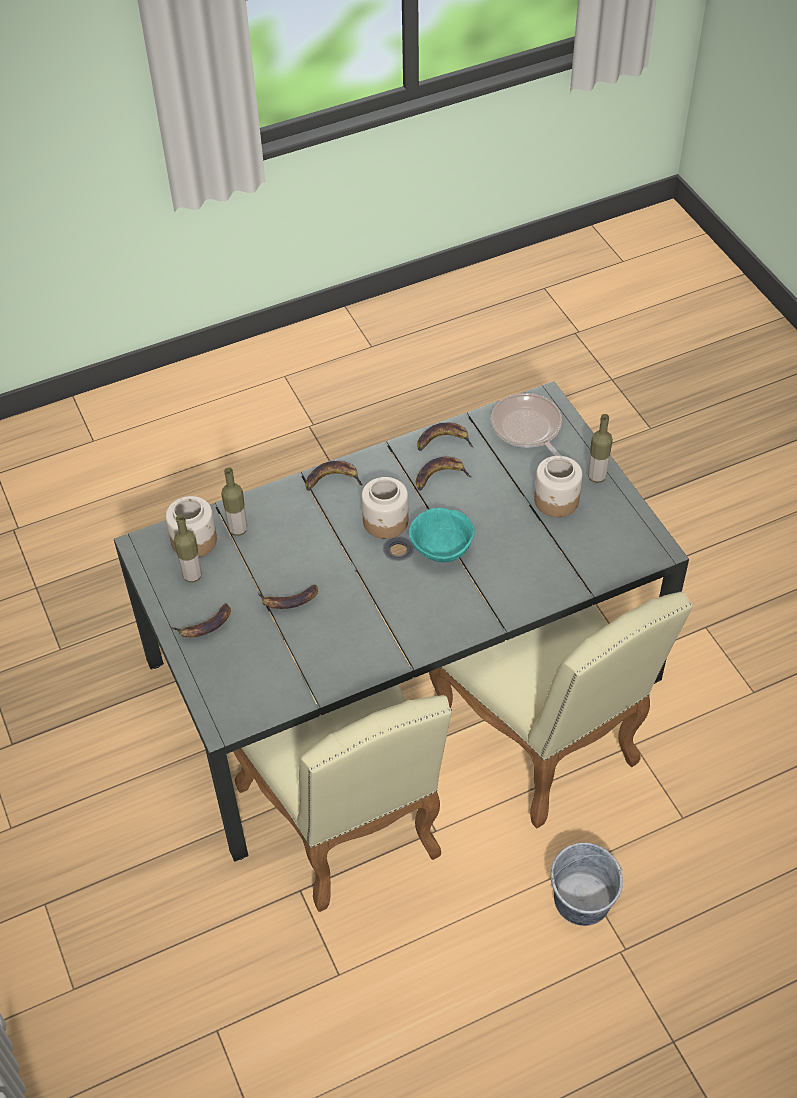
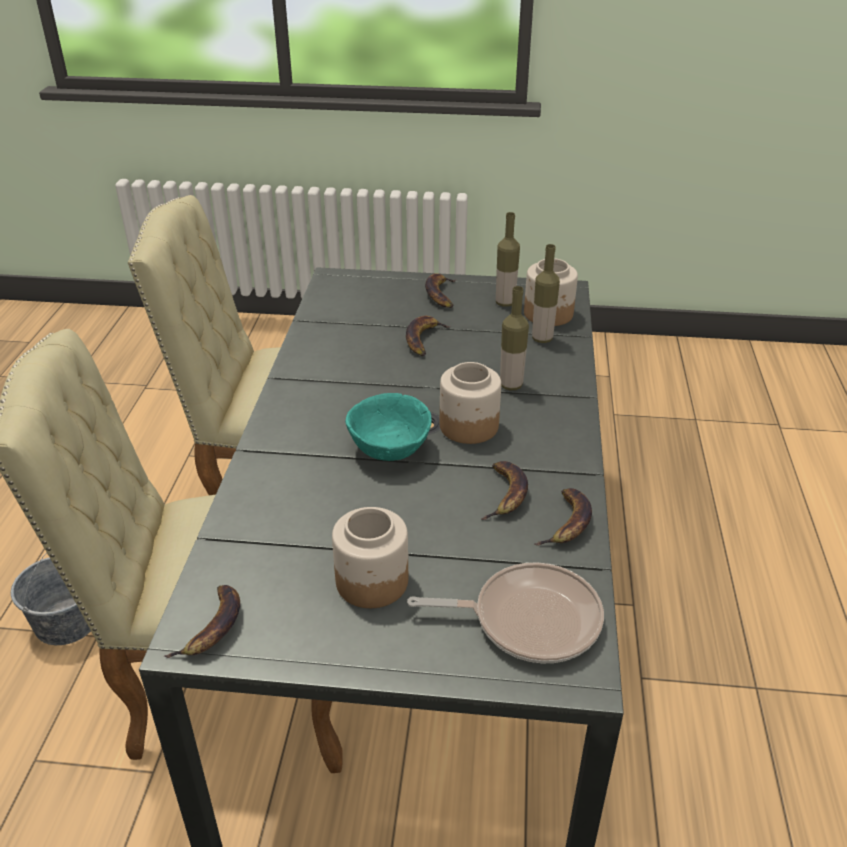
camera: 120 degrees right, 15 degrees down
(332, 479) = (566, 414): banana -> banana (212, 628)
(596, 477) = (374, 648): bottle -> bottle (511, 385)

